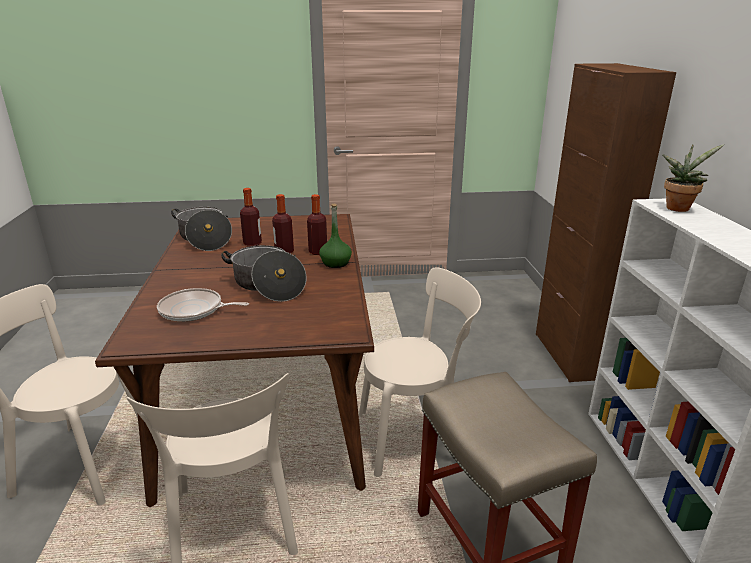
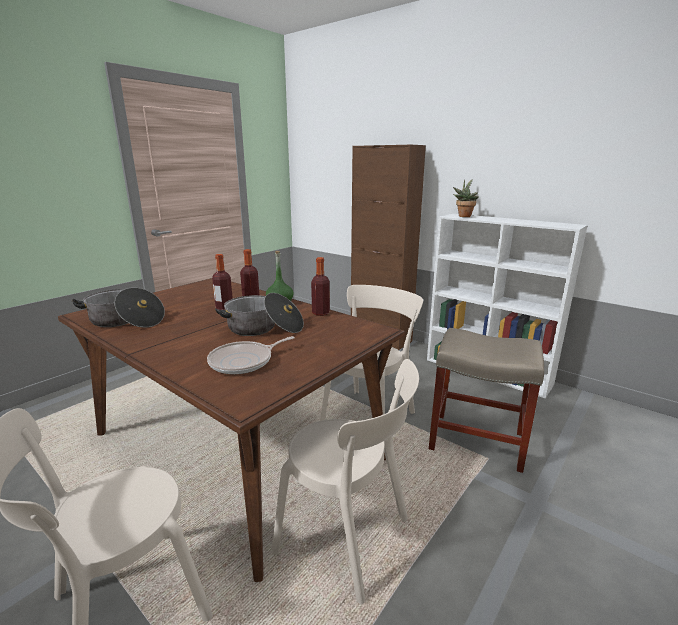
camera: 45 degrees left, 5 degrees down
(252, 243) = (182, 311): bottle -> bottle (320, 313)

